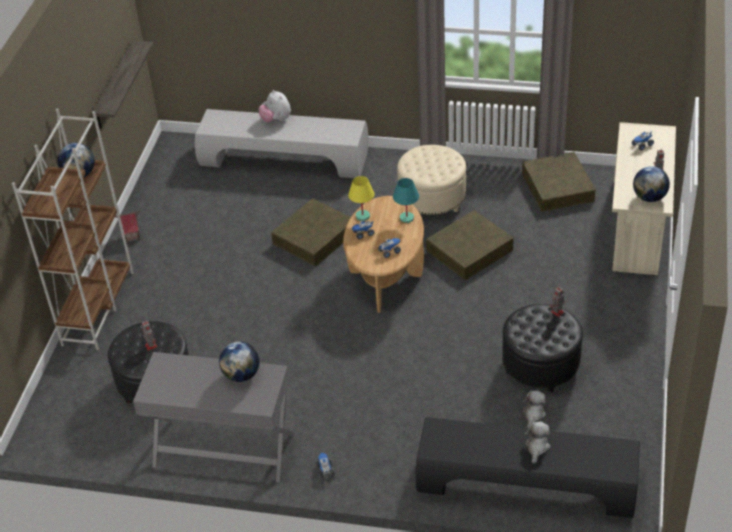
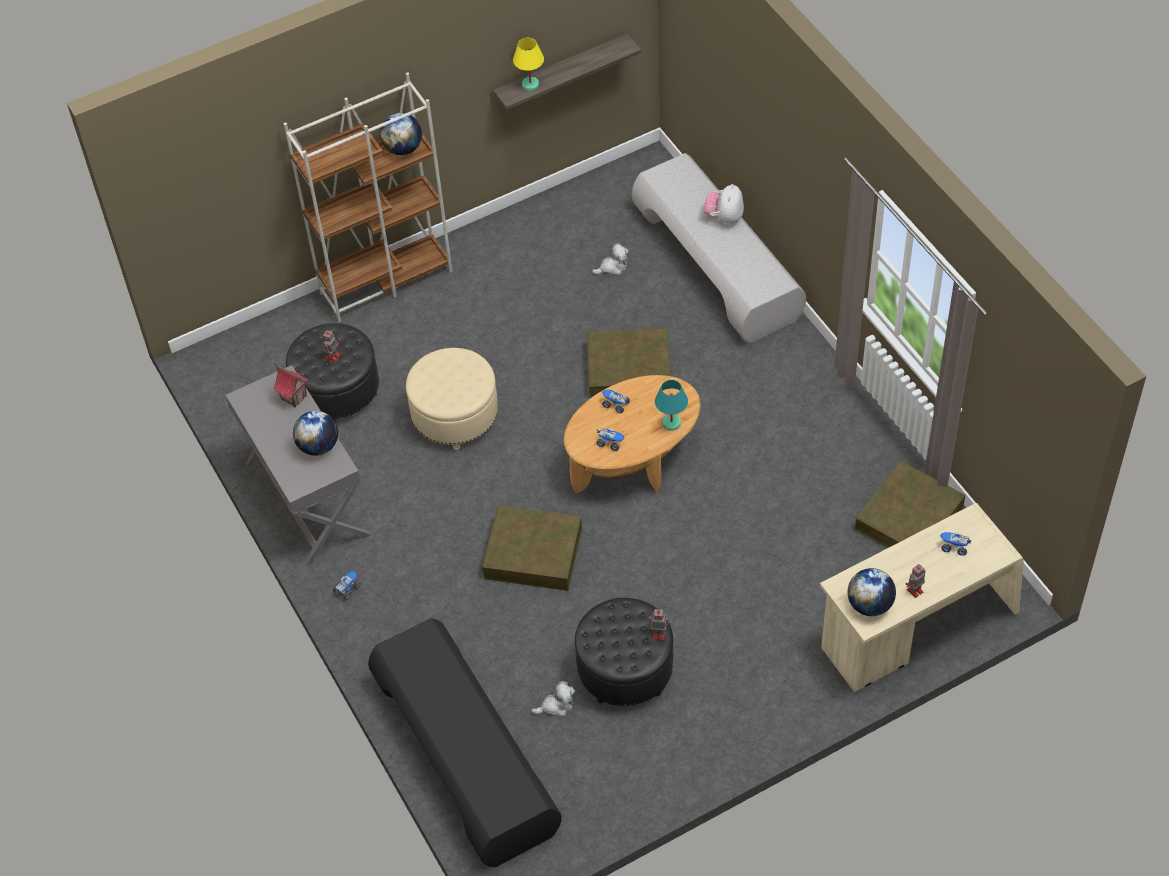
camera: 50 degrees right, 10 degrees up
(132, 237) = (495, 235): toy house -> toy house (294, 397)
(363, 216) = (640, 387): yellow table lamp -> yellow table lamp (530, 84)
(432, 200) = (778, 425): beige ottoman -> beige ottoman (455, 417)
(470, 250) = (734, 506): brown storage box -> brown storage box (533, 554)
(537, 447) = (468, 729): plush toy -> plush toy (612, 267)

